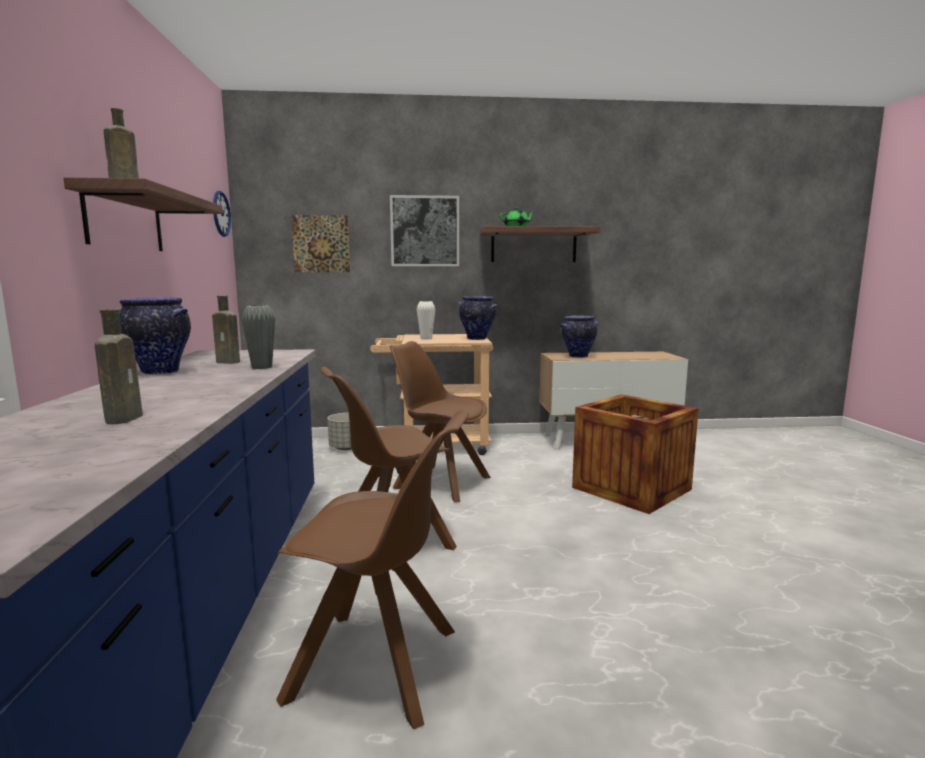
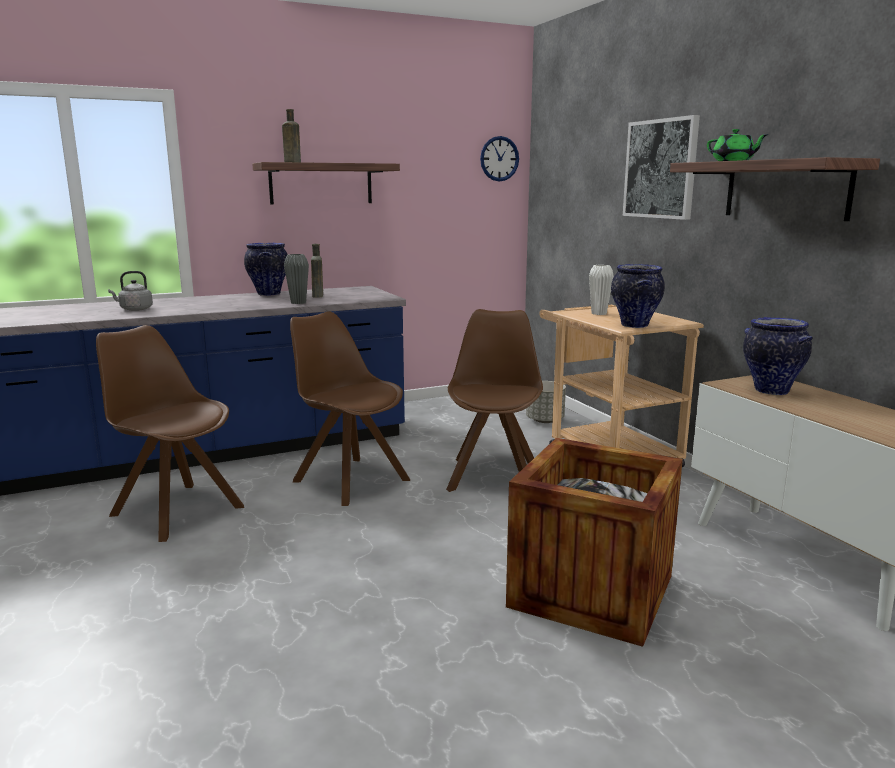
camera: 70 degrees right, 5 degrees up
(125, 418) = (134, 309): brown bottle -> grey kettle
(321, 244) = (578, 186): picture -> none
(379, 665) = (175, 510): brown chair -> brown chair turned 135 degrees clockwise

